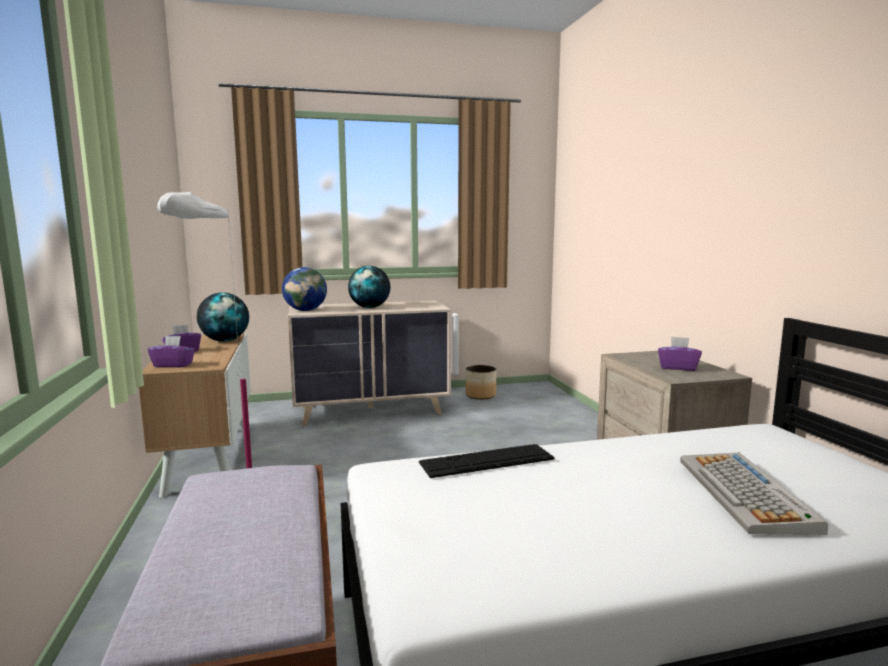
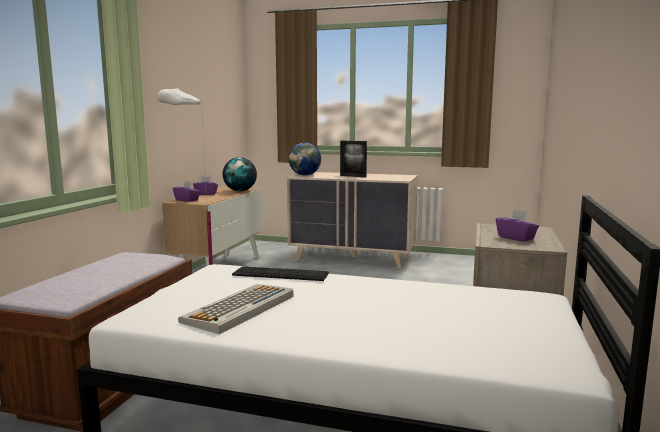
camera: 30 degrees right, 0 degrees up
(370, 307) = (353, 176): globe -> picture frame
(480, 395) = (452, 261): planter -> none
(746, 494) = (406, 320): keyboard -> keyboard (239, 309)

